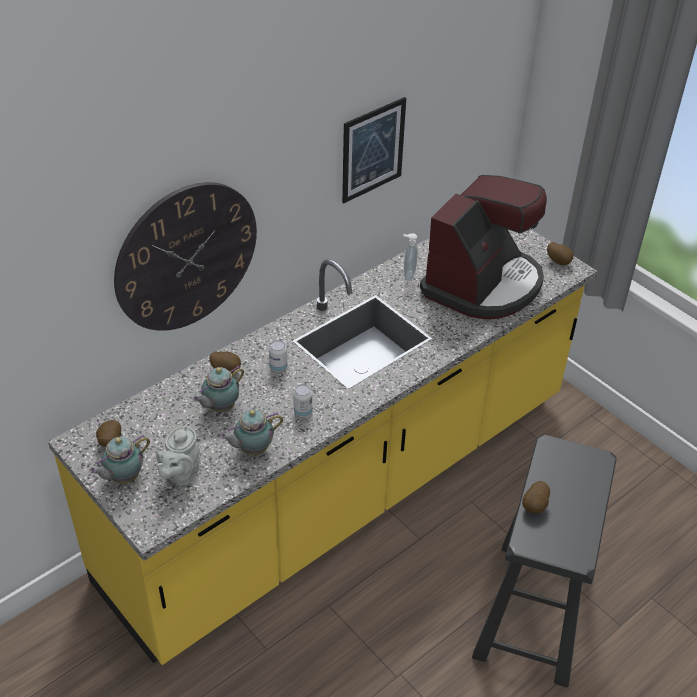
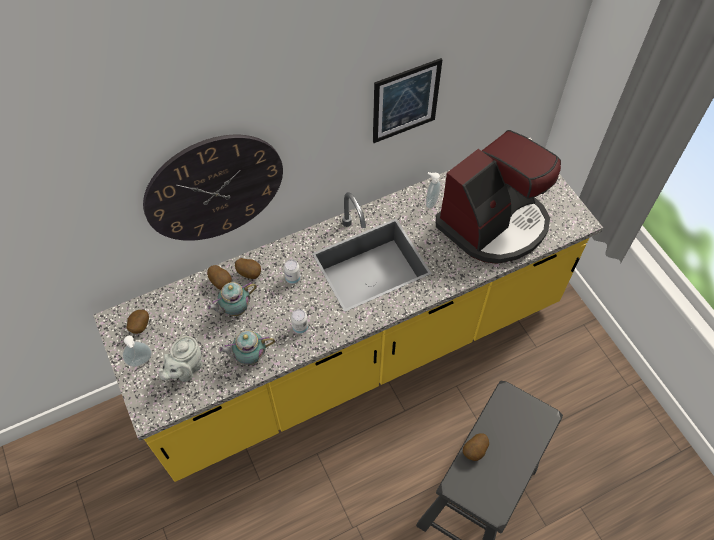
camera: 15 degrees right, 15 degrees up
(123, 477) = (141, 362): teapot -> soap dispenser
(559, 261) = (570, 211): potato -> potato (221, 282)

